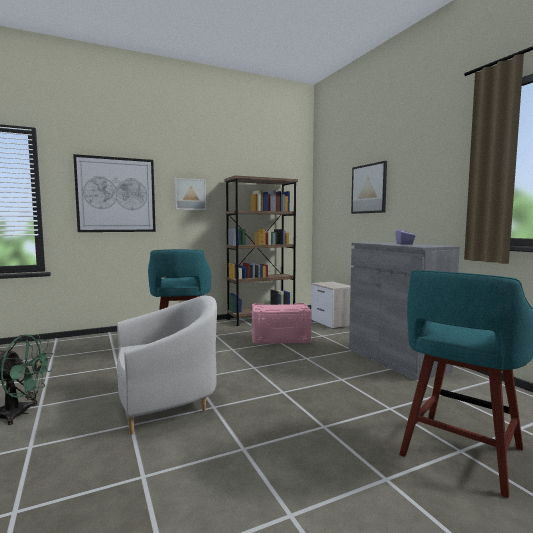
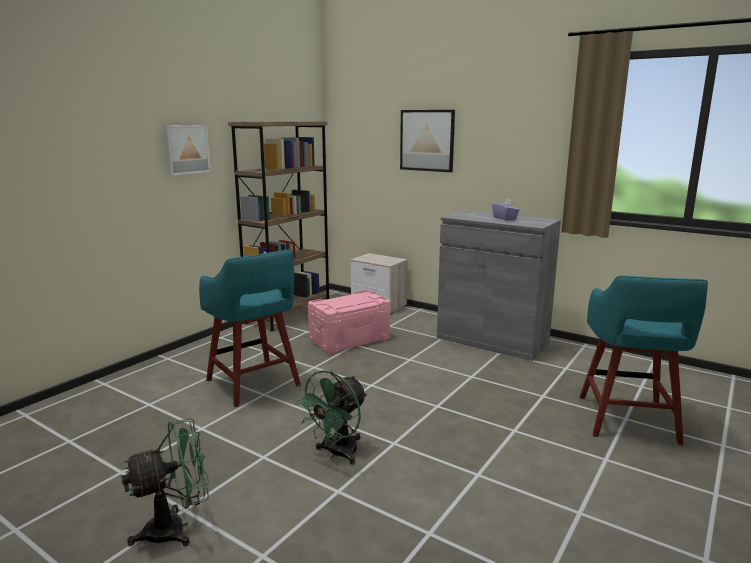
camera: 30 degrees left, 10 degrees up
(116, 195) = (82, 160): picture -> none
(166, 402) = (337, 454): white armchair -> green fan

